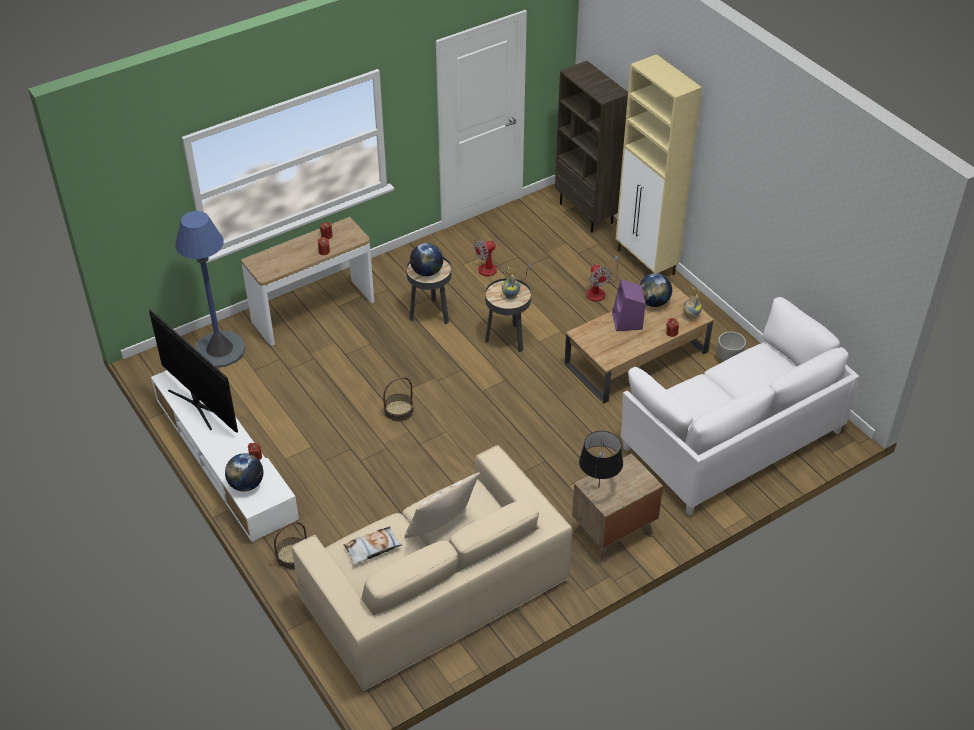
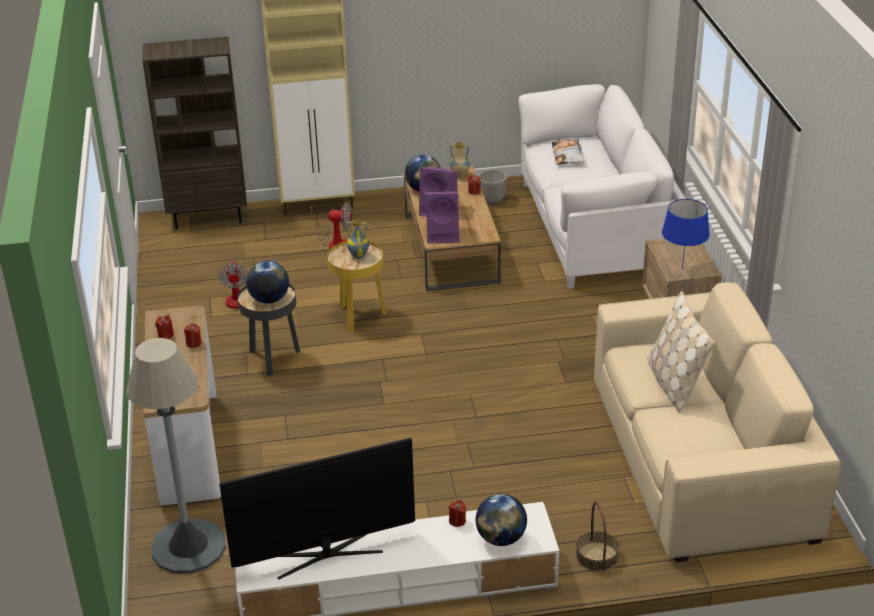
camera: 65 degrees left, 10 degrees down
(219, 350) = (188, 547): blue floor lamp -> grey floor lamp
(372, 548) = (684, 439): pillow -> pillow (567, 155)
(399, 411) = (414, 419): basket -> none
(507, 339) = (359, 316): black side table -> yellow side table
(592, 336) = (444, 234): none -> purple speaker
(598, 488) = (682, 269): black table lamp -> blue table lamp

